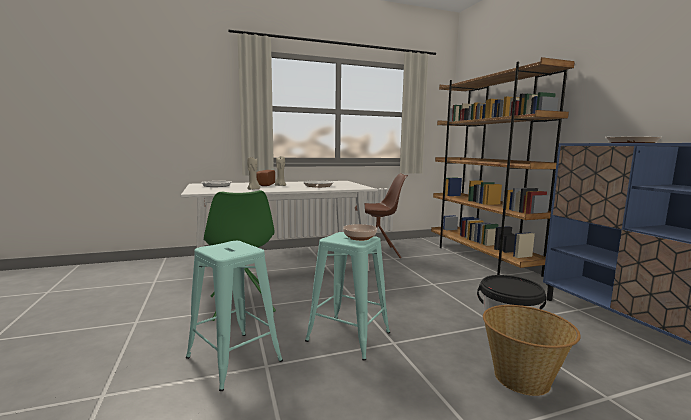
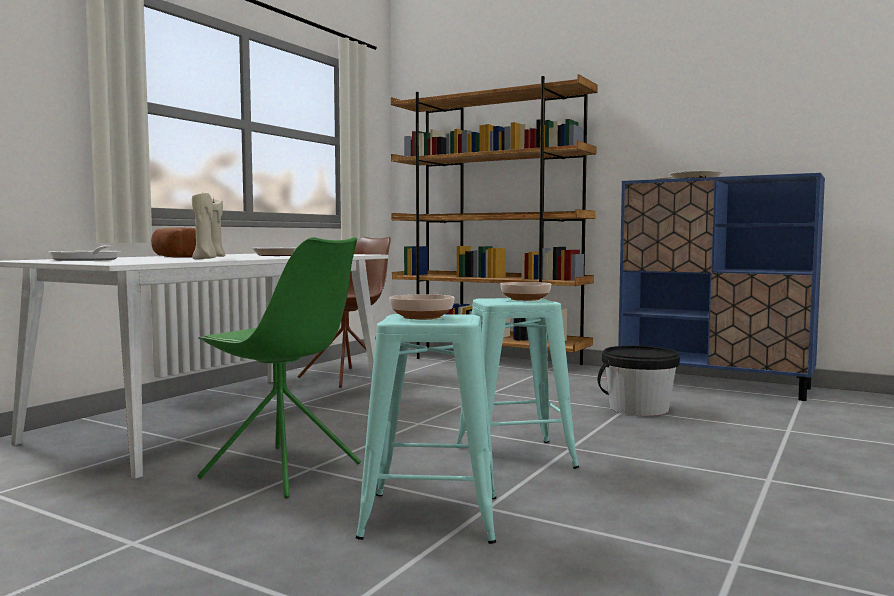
camera: 40 degrees left, 5 degrees down
(229, 247) = (421, 317): none -> bowl
(523, 379) = (722, 437): basket -> none

